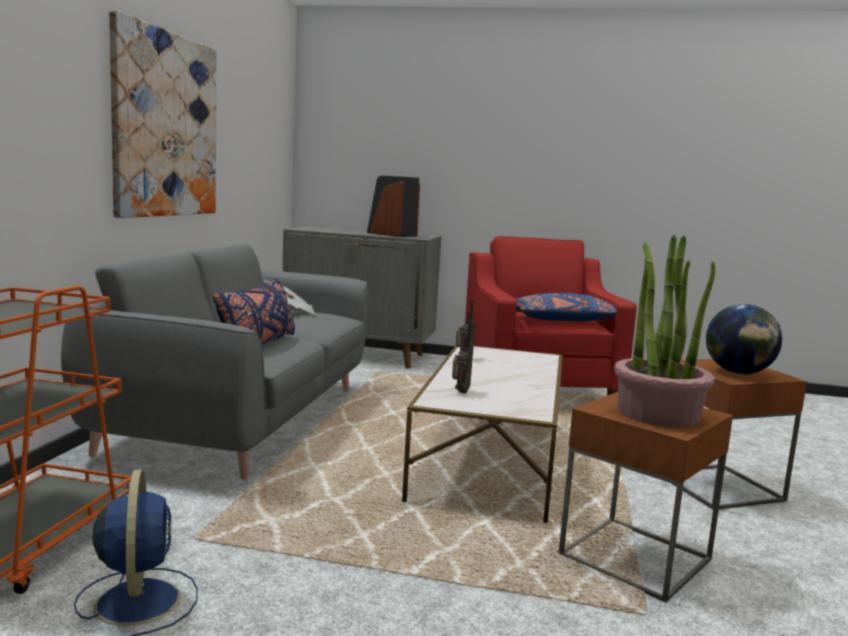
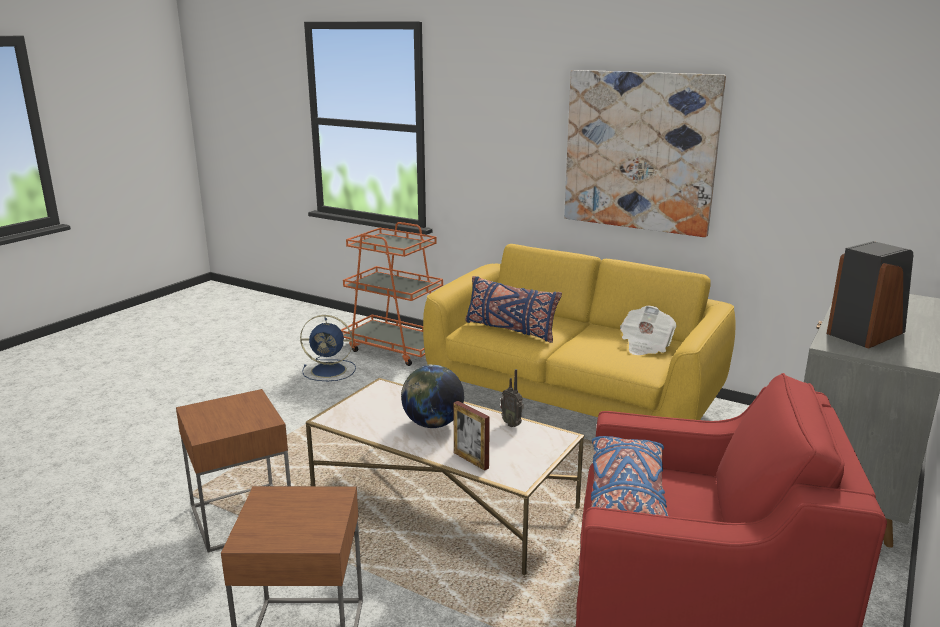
camera: 110 degrees right, 10 degrees up
(241, 418) = (573, 400): grey sofa -> yellow sofa
(460, 392) = (400, 400): radio -> none
(539, 366) = (471, 460): none -> picture frame
(658, 413) = (224, 415): potted plant -> none
(738, 373) = (279, 511): globe -> globe (433, 424)

